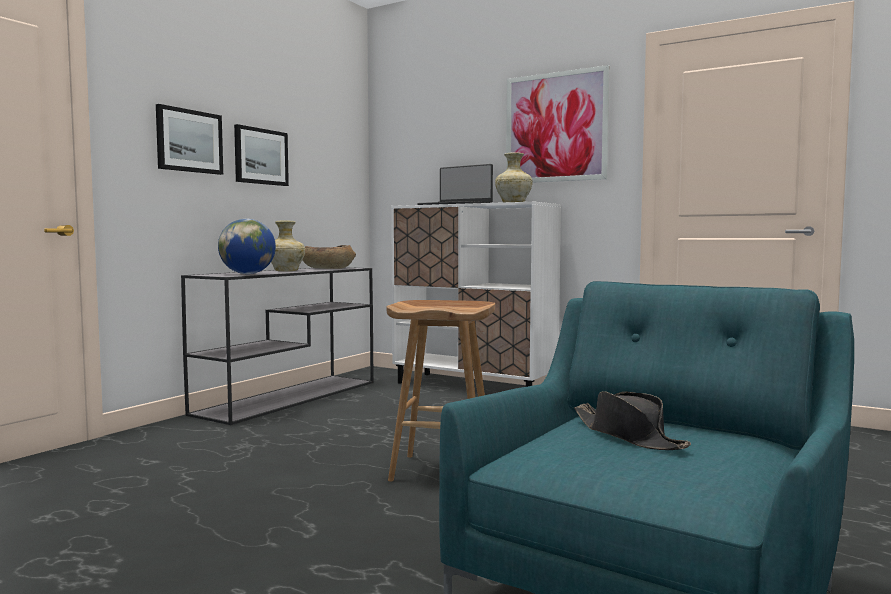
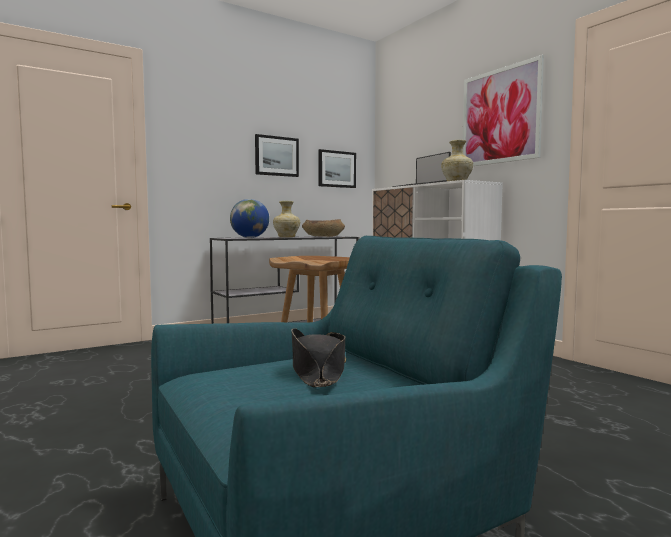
camera: 25 degrees right, 0 degrees up
(189, 141) = (219, 147): picture -> picture (336, 169)

